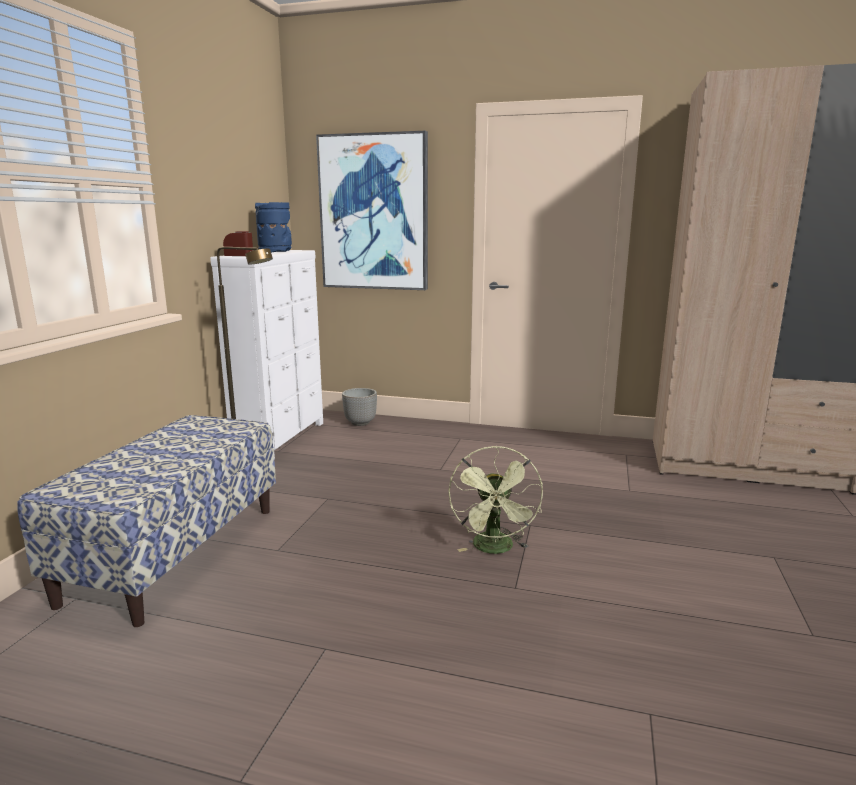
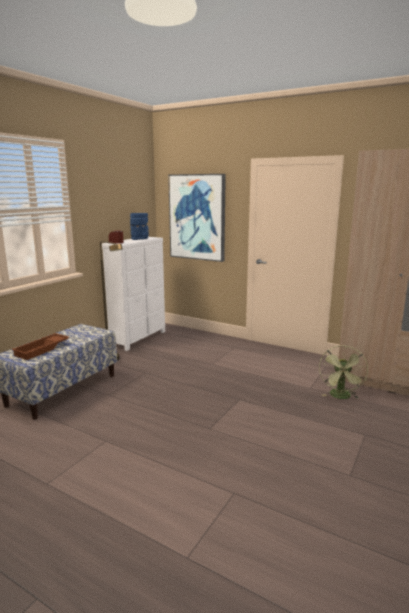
camera: 15 degrees right, 0 degrees up
(135, 471) = (42, 349): none -> brown tray
(360, 423) = (184, 333): planter -> none
(495, 549) = (212, 409): green fan -> green fan (341, 397)

